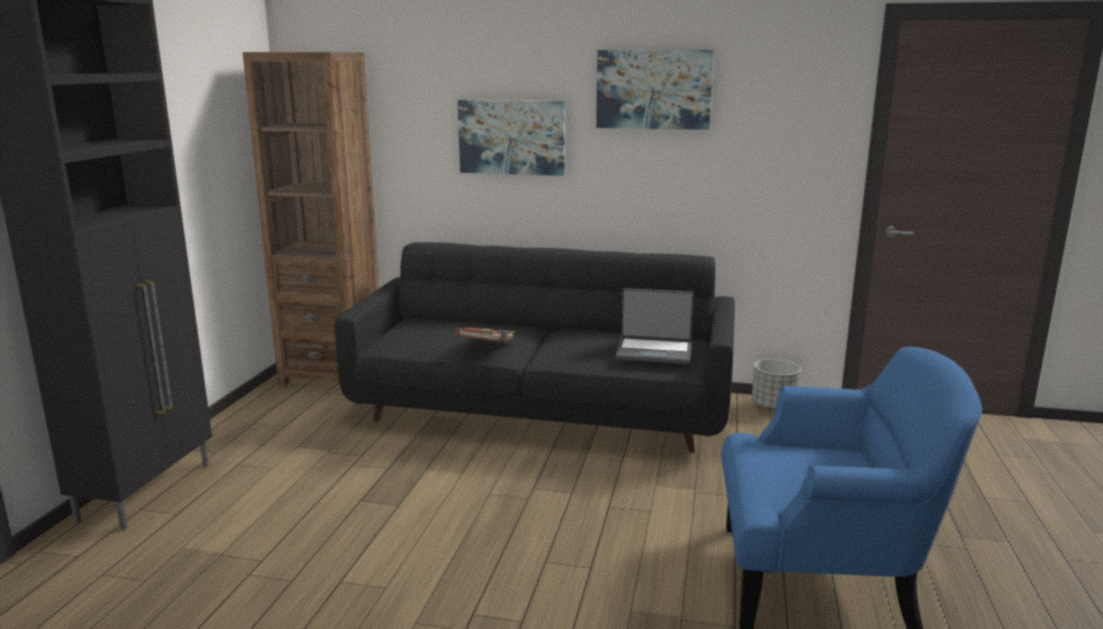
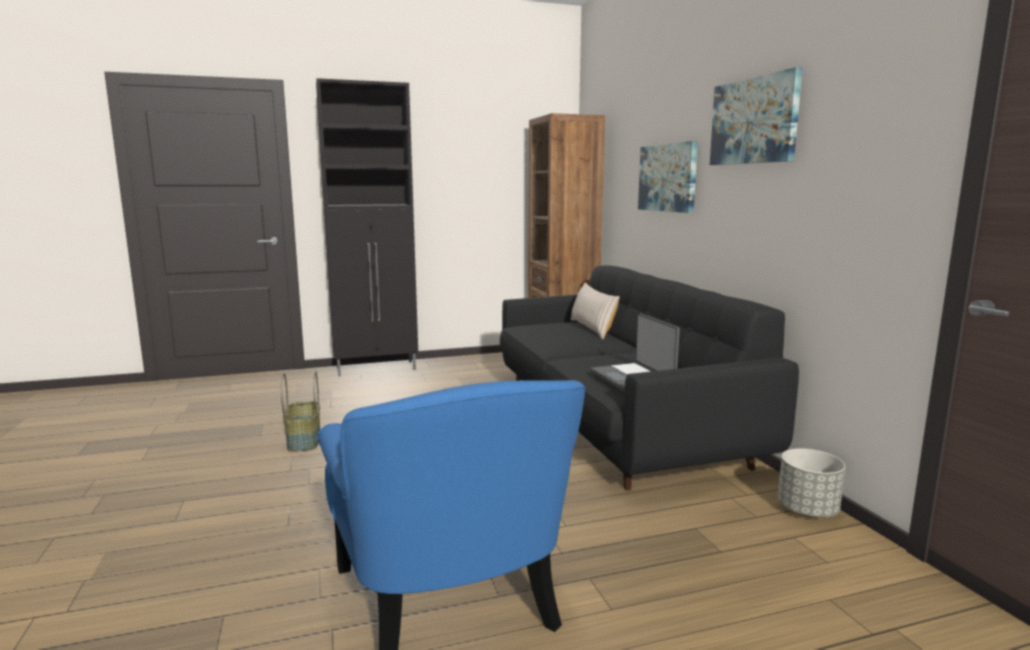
camera: 60 degrees right, 5 degrees down
(369, 604) = (303, 440): none -> basket
(455, 322) = (592, 329): none -> beige pillow
(486, 346) = (553, 341): brown book -> none

